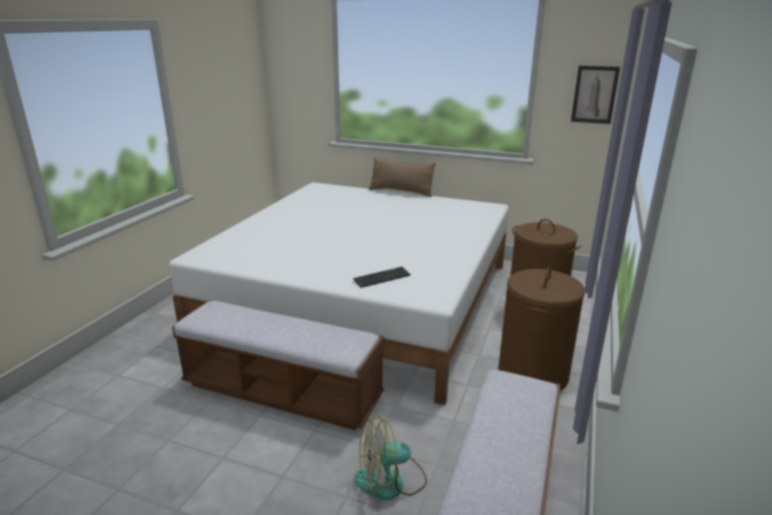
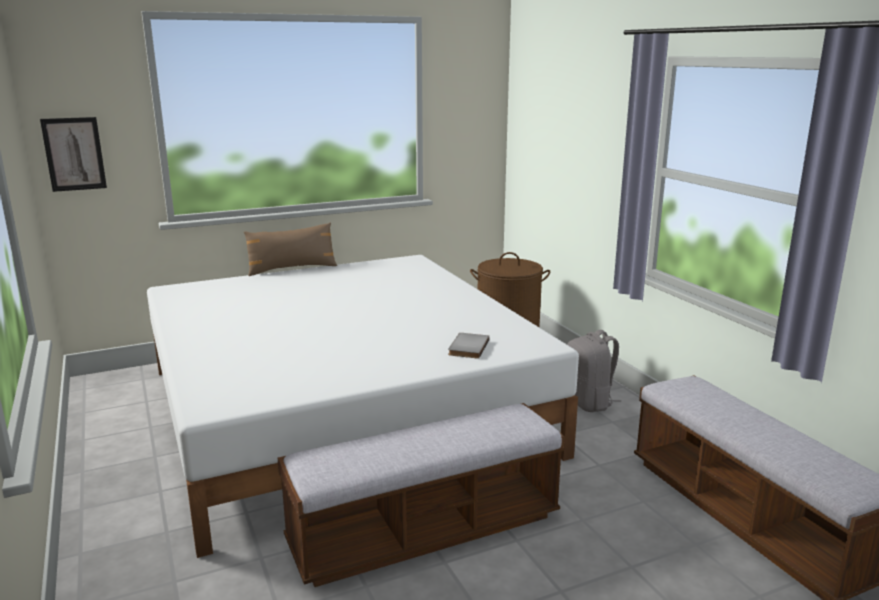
camera: 45 degrees left, 5 degrees down
(382, 278) = (467, 347): keyboard -> grey book
(391, 481) = (638, 533): fan -> none
(533, 374) = (589, 402): brown laundry basket -> grey backpack
(594, 94) = (478, 122): picture -> picture (74, 154)

